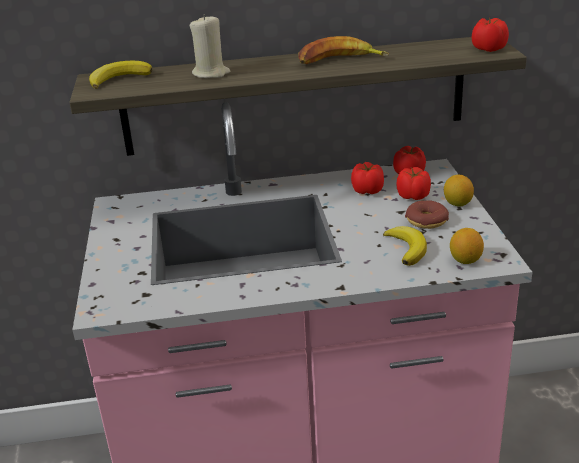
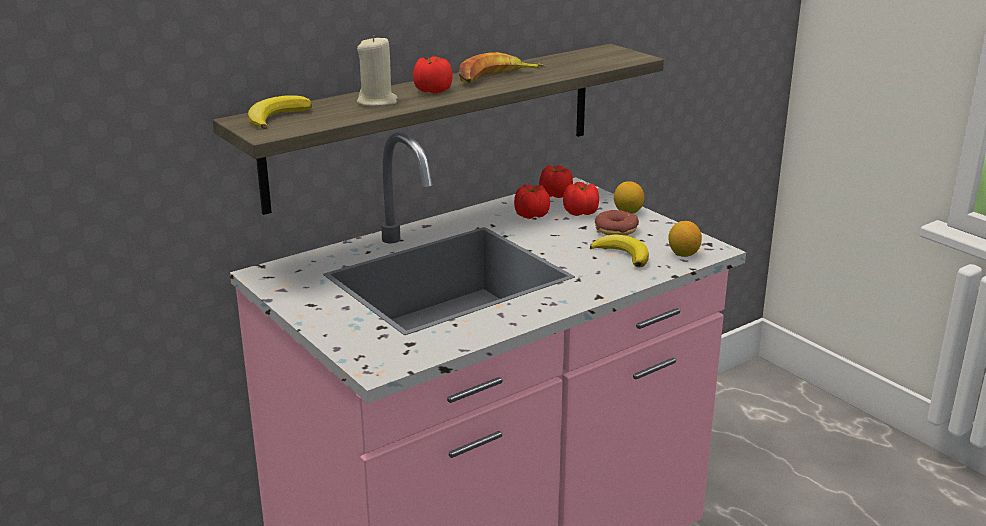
camera: 30 degrees left, 5 degrees down
(488, 49) = (622, 55): tomato -> tomato (431, 91)

